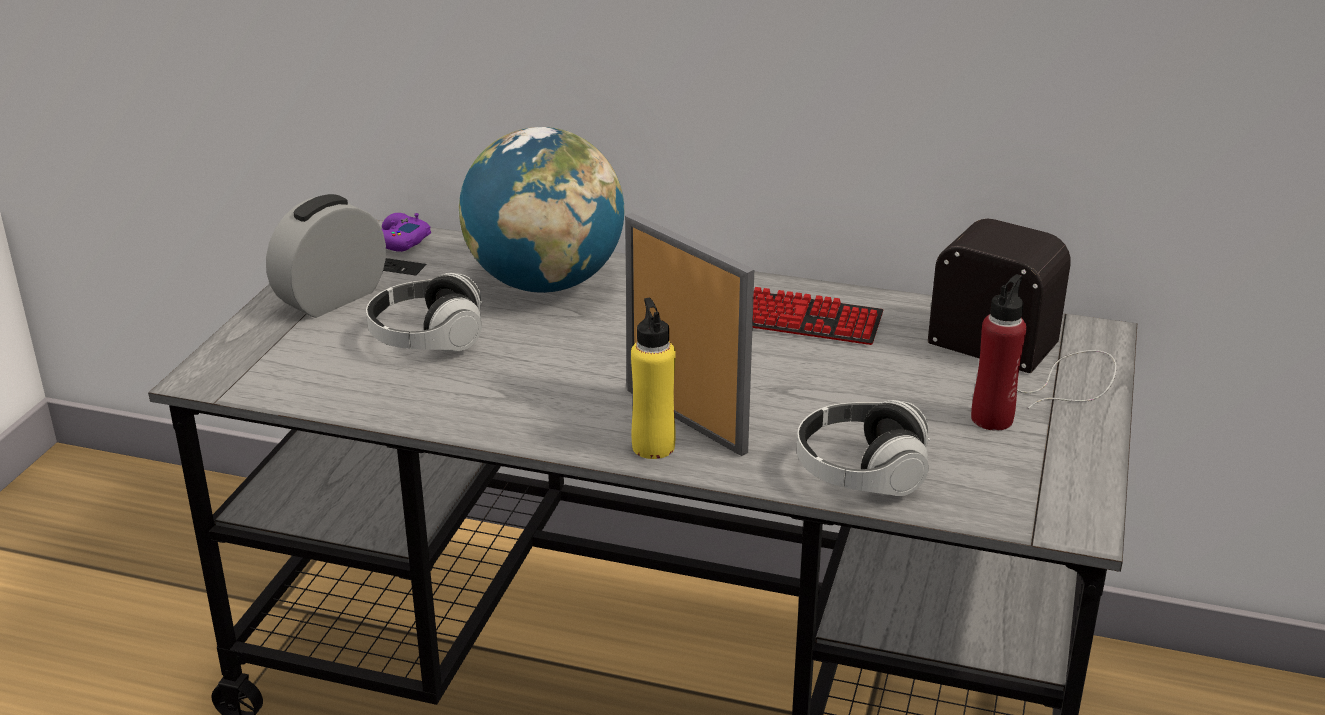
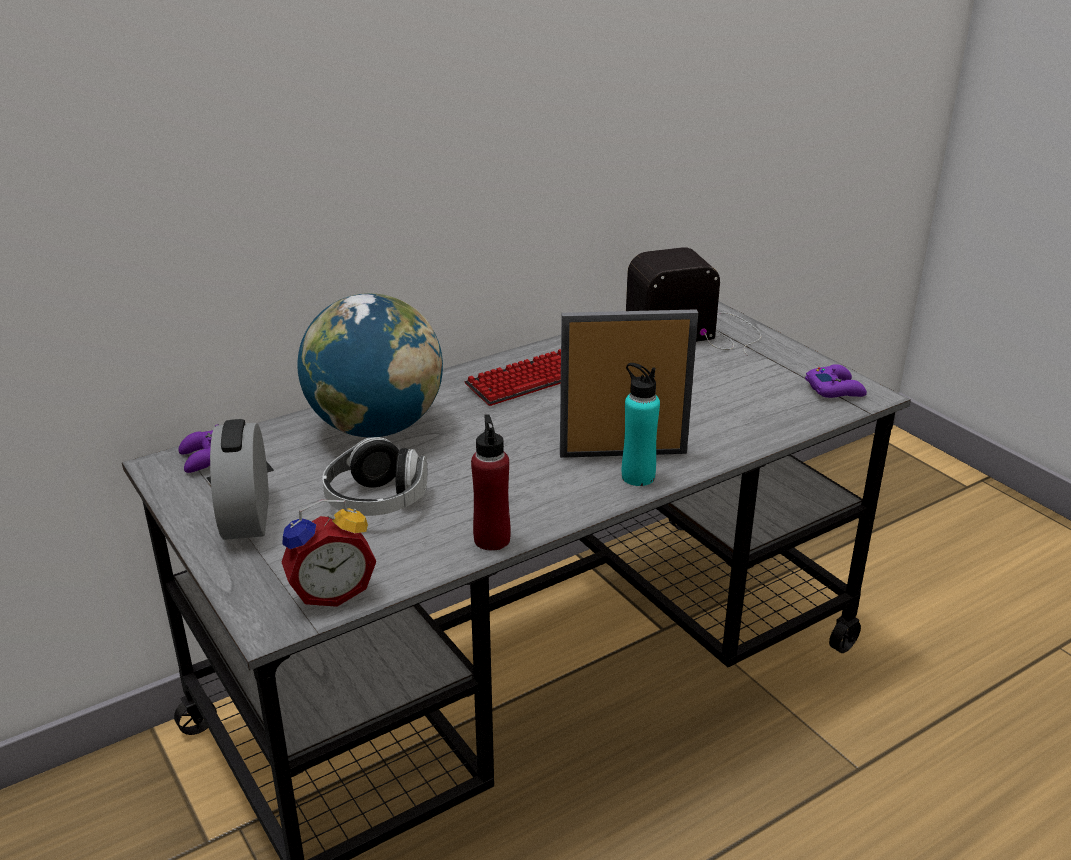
camera: 50 degrees left, 0 degrees up
(272, 382) = (331, 592): none -> alarm clock
(653, 446) = (638, 476): yellow bottle -> turquoise bottle
(861, 473) = (750, 426): headphones -> none
(992, 419) = (744, 368): red bottle -> red bottle (492, 539)
(1049, 496) = (835, 389): none -> purple game controller

